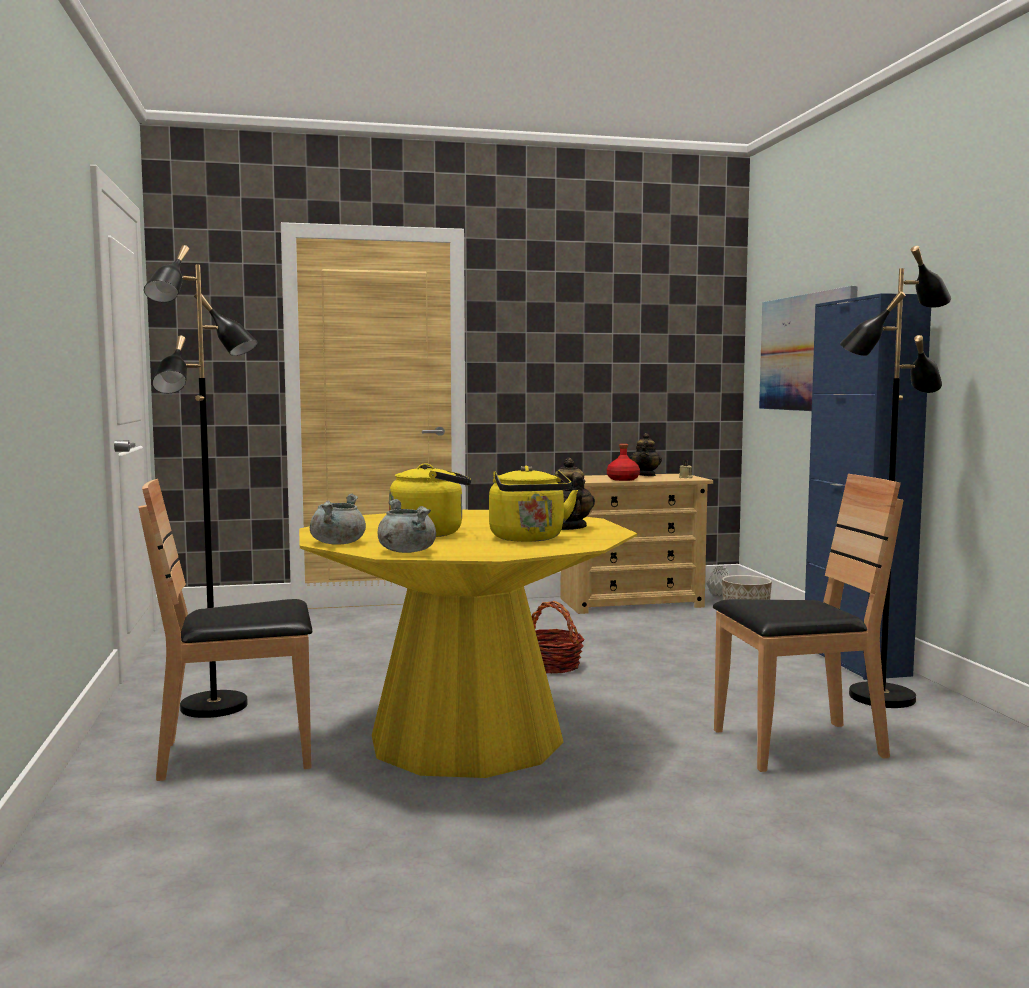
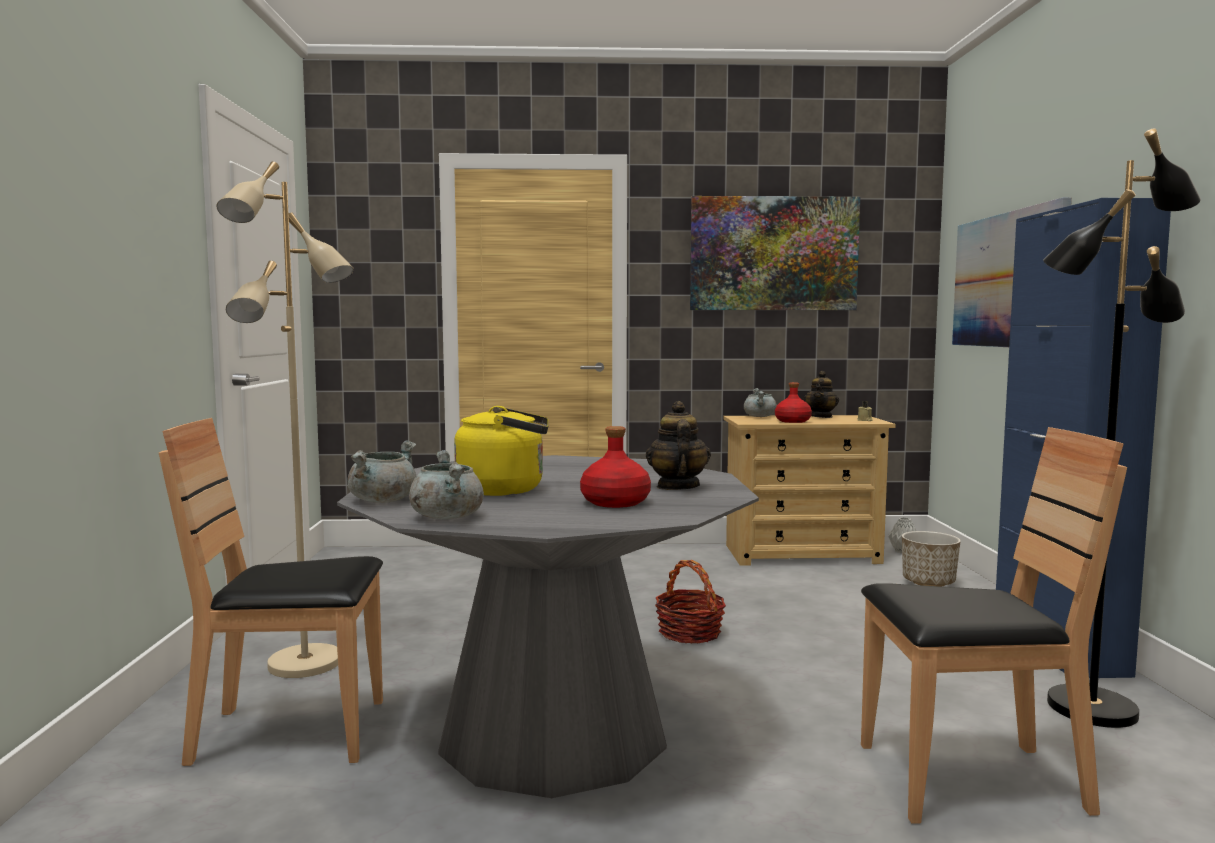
camera: 10 degrees right, 0 degrees up
(215, 707) = (305, 664): black floor lamp -> beige floor lamp
(466, 739) = (553, 732): yellow dining table -> grey dining table
(529, 539) = (614, 502): yellow kettle -> red bottle
(590, 476) = (760, 416): none -> grey cooking pot
(599, 324) = (773, 254): none -> picture

